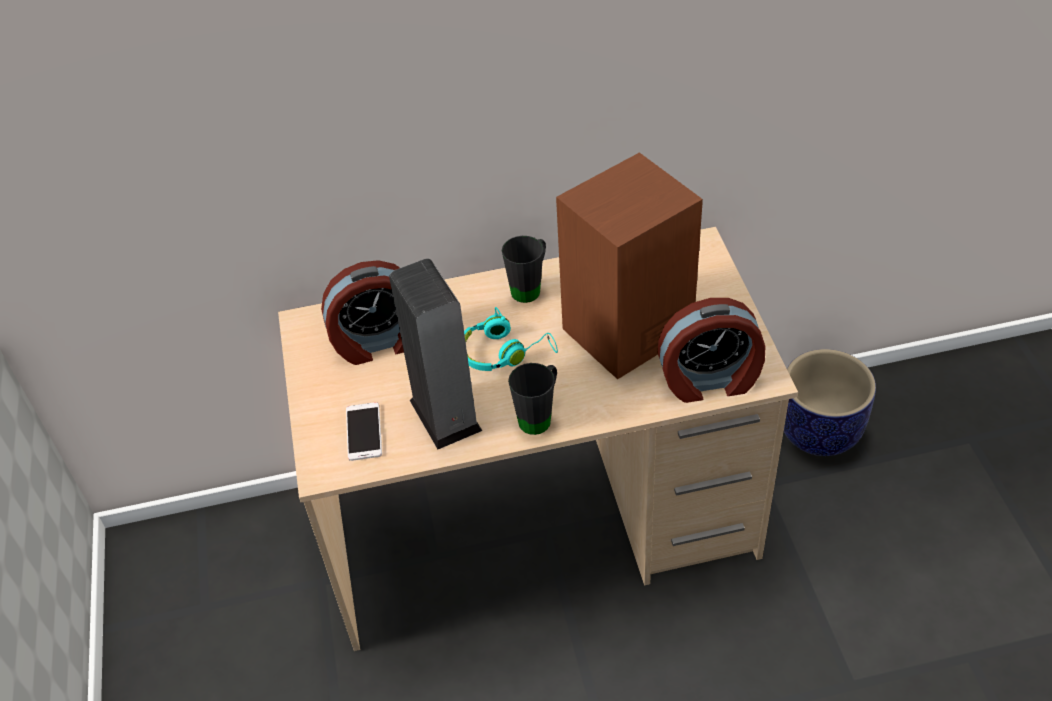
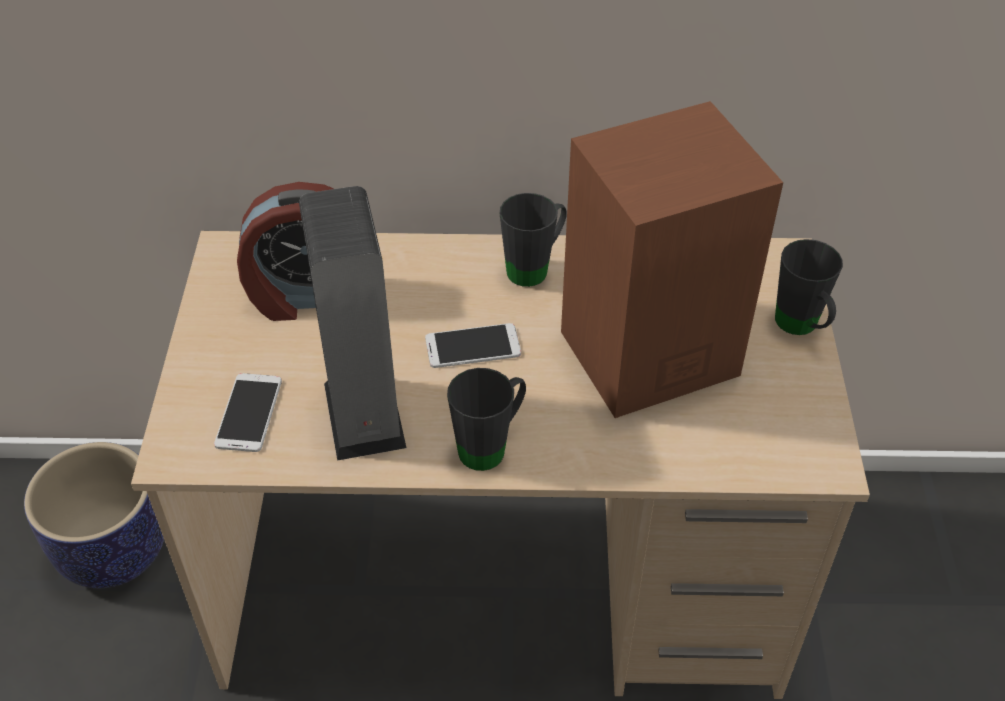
camera: 10 degrees right, 0 degrees up
(505, 352) = (473, 346): turquoise headphones -> phone
(709, 381) = (744, 450): alarm clock -> none
(725, 291) = (801, 328): none -> black mug
(820, 432) = (903, 544): planter -> planter (115, 552)

